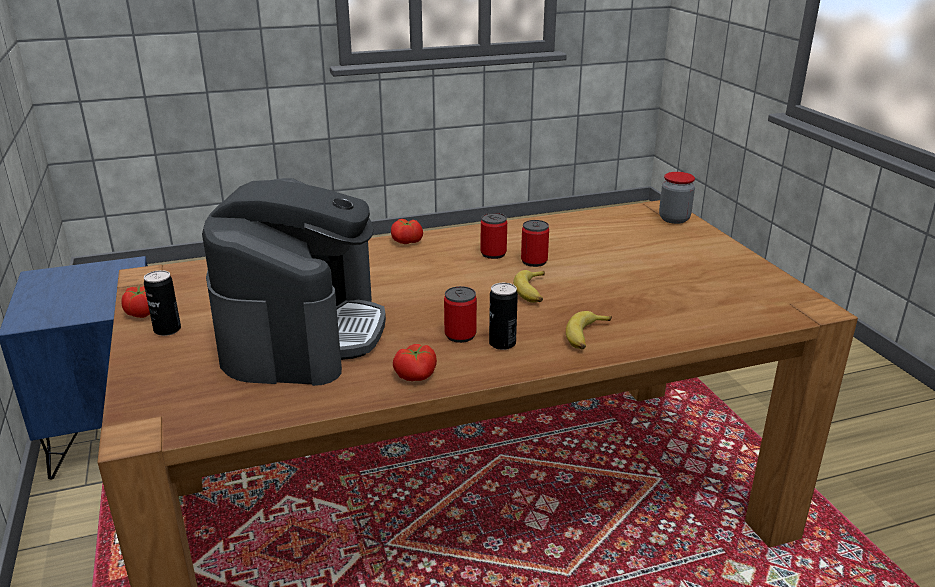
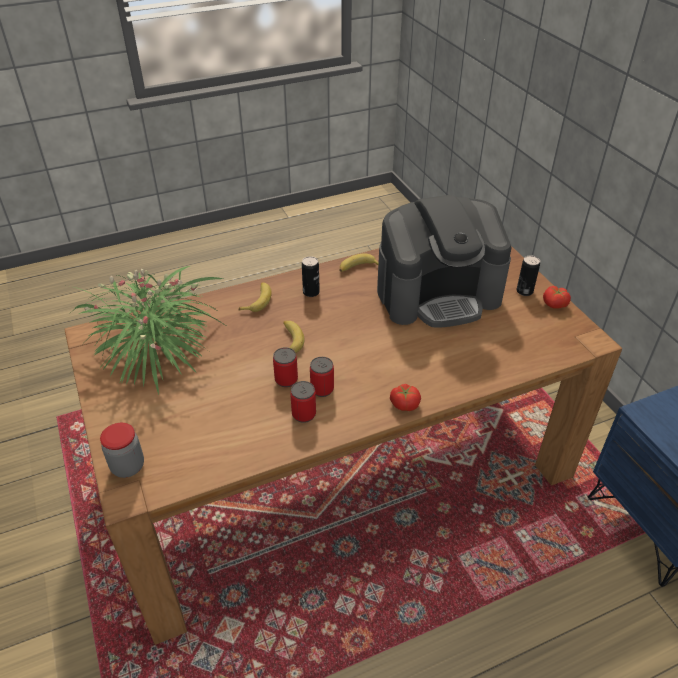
camera: 175 degrees right, 15 degrees up
(302, 332) = (438, 294): coffee machine -> coffee machine turned 105 degrees counterclockwise
(416, 375) = (358, 268): tomato -> banana
(460, 335) = (338, 297): can -> can (304, 414)
(707, 290) = (155, 349): none -> potted plant

